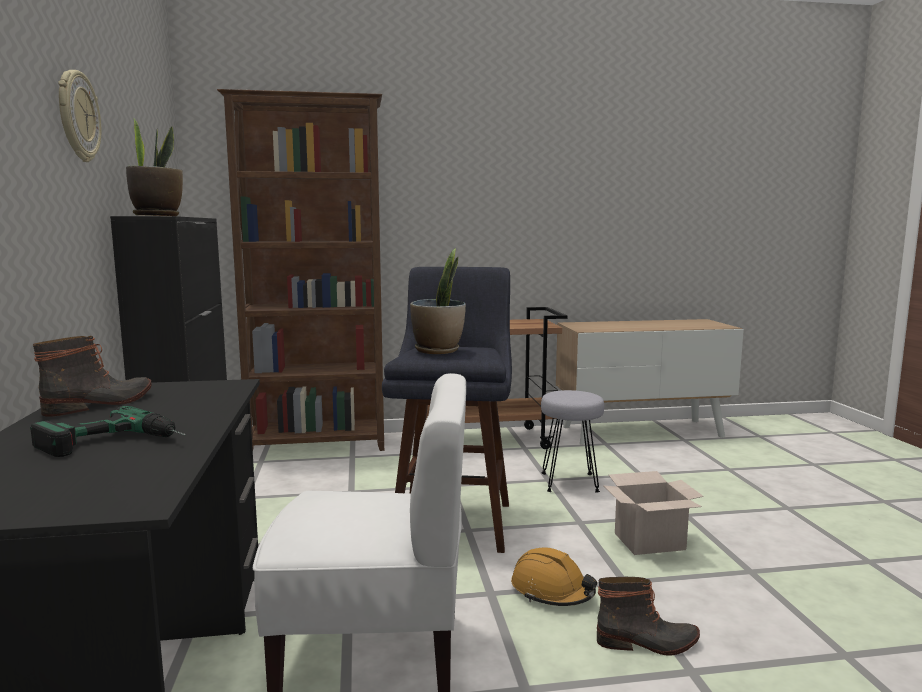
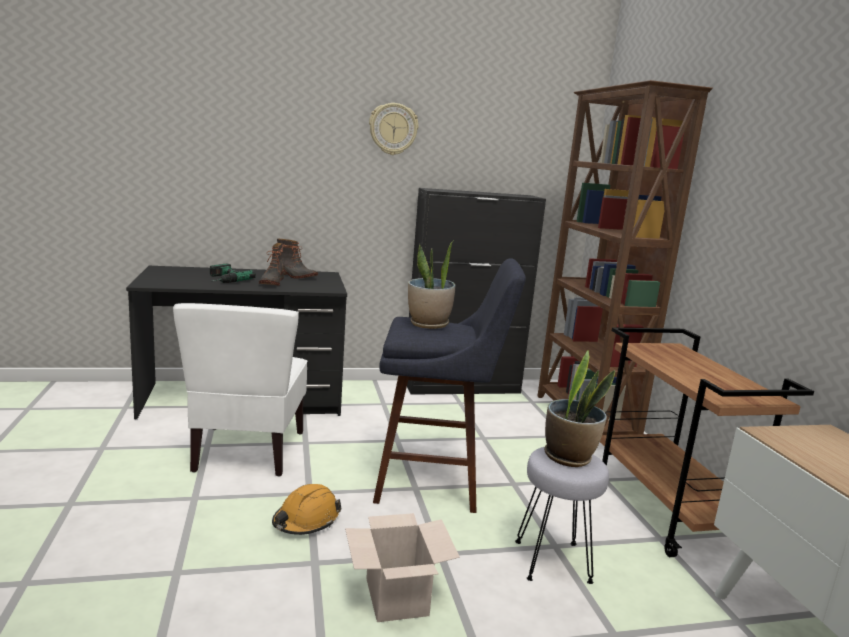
camera: 85 degrees right, 5 degrees up
(157, 216) = (456, 191): potted plant -> potted plant (569, 457)
(647, 643) = (220, 557): boot -> boot (271, 282)

